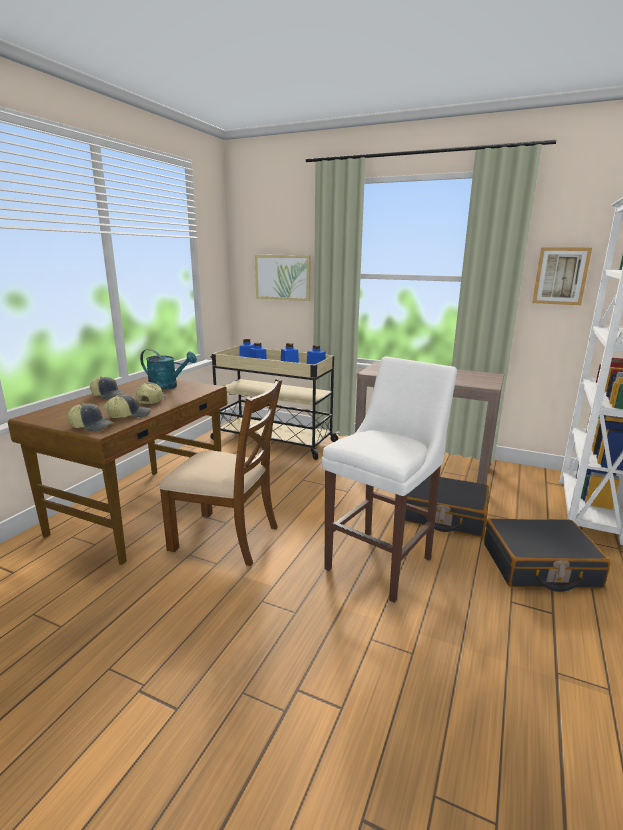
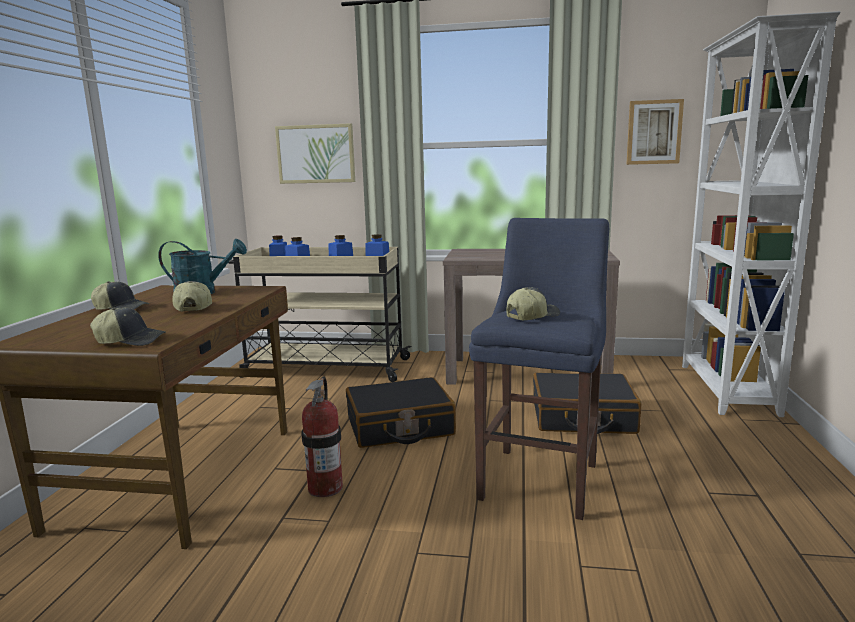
camera: 15 degrees left, 5 degrees down
(129, 415) = (177, 324): cap -> cap (531, 316)
(226, 537) = (325, 487): brown chair -> fire extinguisher
(382, 561) = (541, 478): white stool -> blue stool
(539, 566) = (714, 451): black suitcase -> black suitcase (399, 427)

